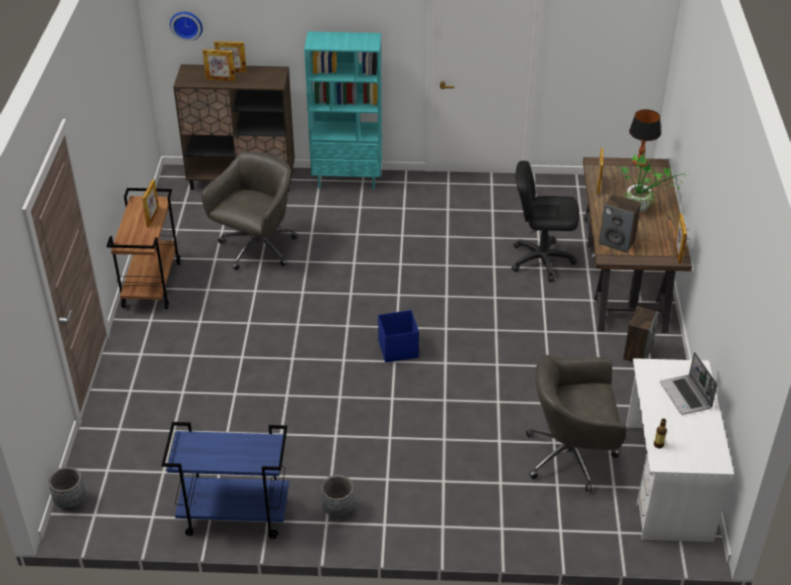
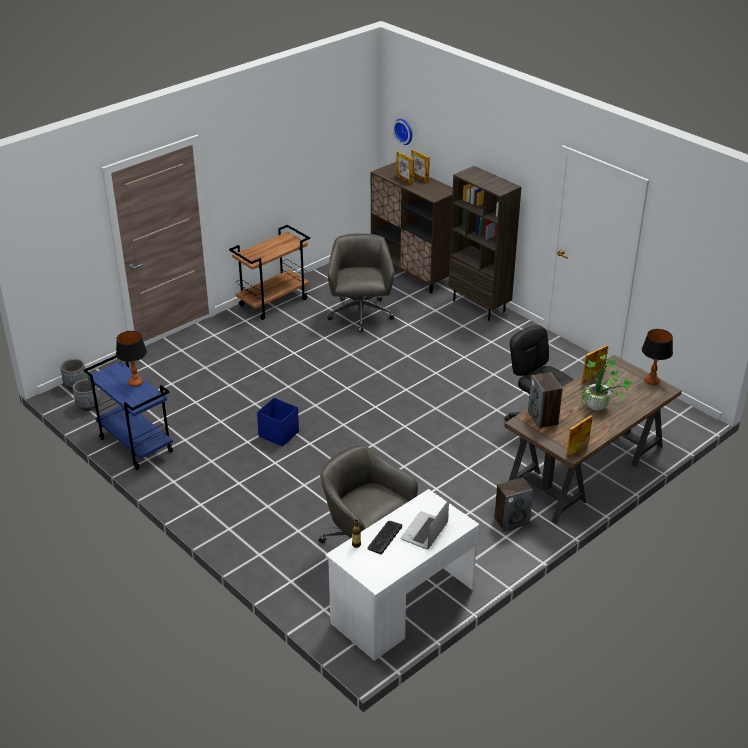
camera: 45 degrees right, 5 degrees down
(153, 217) = (280, 249): picture frame -> none
(229, 441) = (135, 383): none -> table lamp
(256, 249) = (360, 315): grey office chair -> grey office chair turned 75 degrees counterclockwise
(338, 509) = (189, 479): grey planter -> grey planter (88, 406)
(348, 180) = (479, 306): turquoise bookcase -> brown bookcase
(397, 349) = (355, 419): blue storage box -> blue storage box (278, 434)
(667, 422) = (384, 537): none -> keyboard

